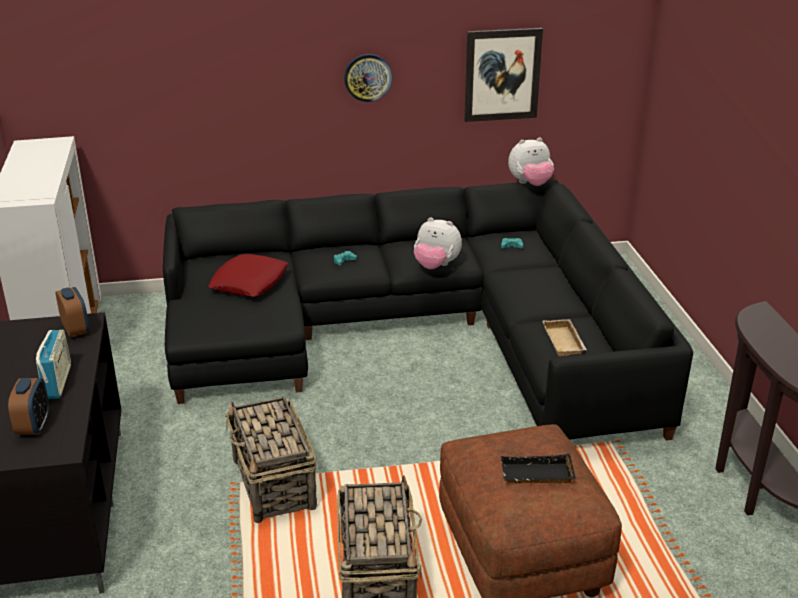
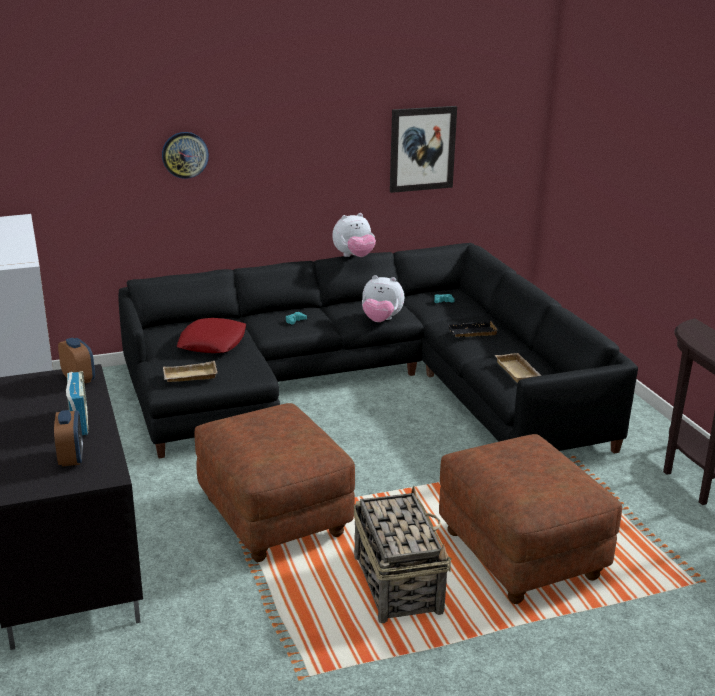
camera: 10 degrees left, 5 degrees down
(212, 322) = (189, 377): none -> beige tray
(274, 485) = (274, 517): basket -> brown ottoman
(367, 77) = (304, 153): wall clock -> wall clock (185, 155)
(530, 184) = (451, 247): plush toy -> plush toy (354, 257)
(536, 476) = (538, 472): black tray -> black tray (472, 333)

